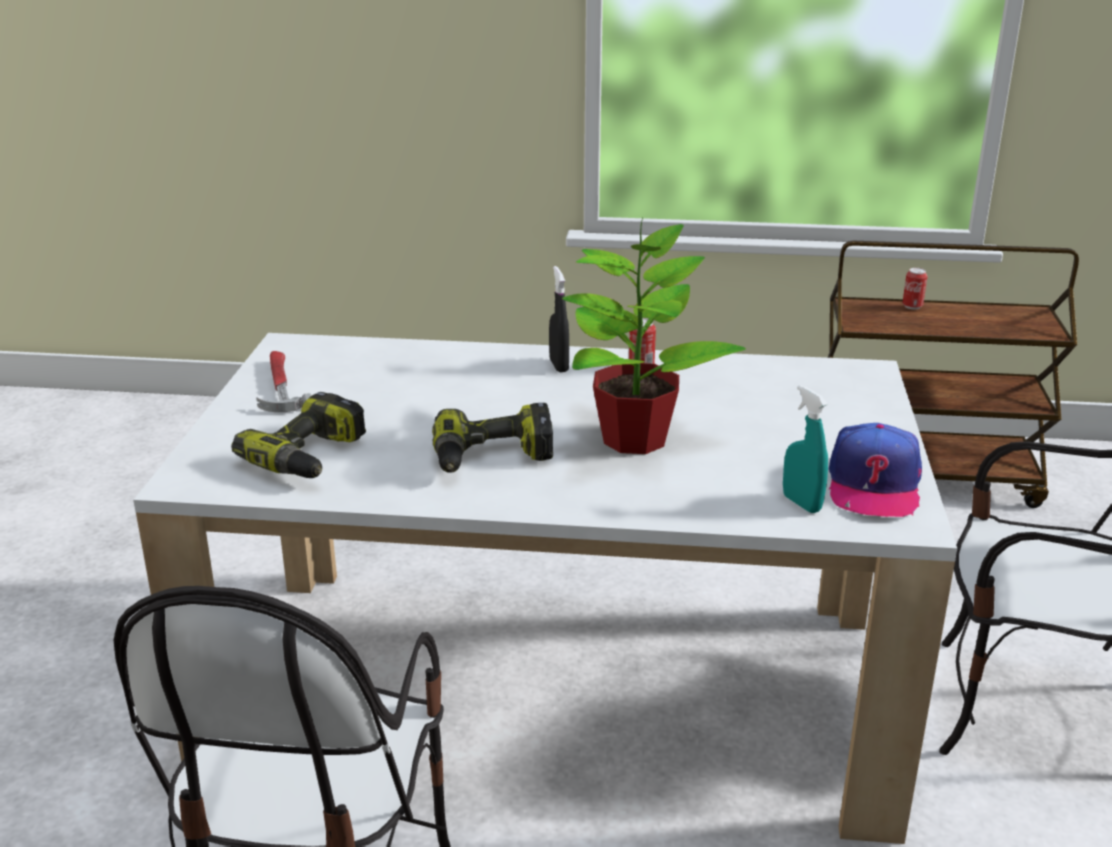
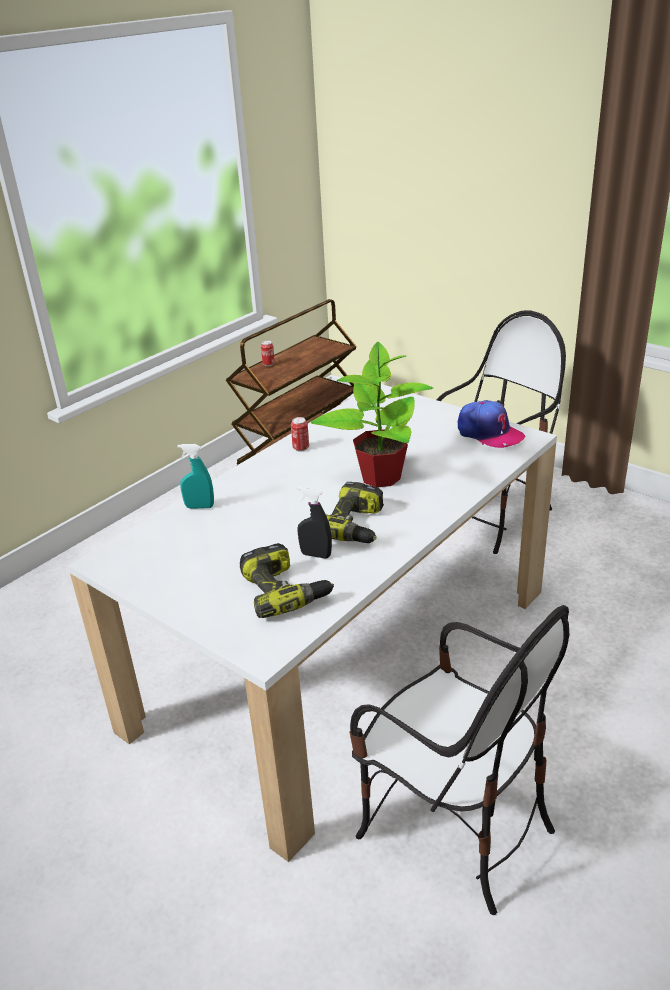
camera: 55 degrees left, 5 degrees up
(279, 386) = (166, 580): hammer -> none
(559, 365) = (266, 471): black spray bottle -> black spray bottle (316, 555)
(801, 503) = (489, 455): turquoise spray bottle -> turquoise spray bottle (199, 507)

